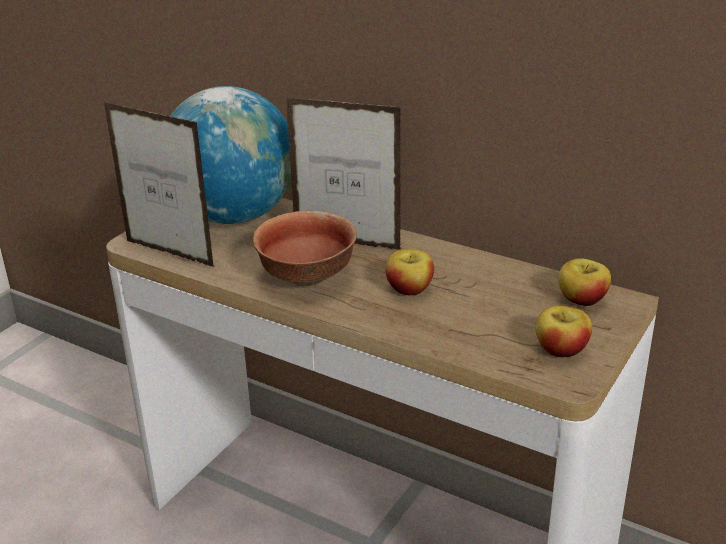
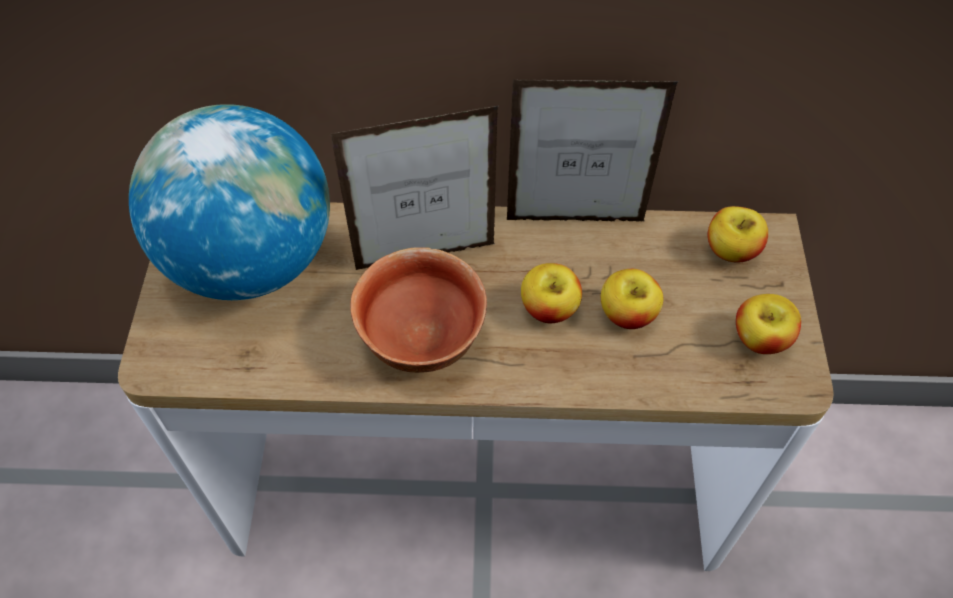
camera: 30 degrees left, 25 degrees up
(169, 254) = (220, 366): picture frame -> picture frame (575, 220)
(465, 308) = (627, 314): none -> apple

